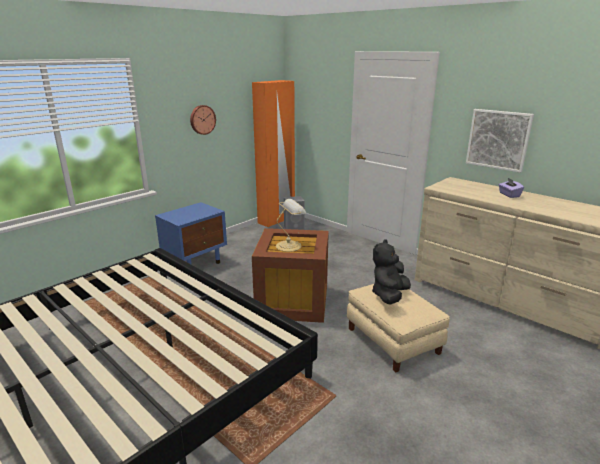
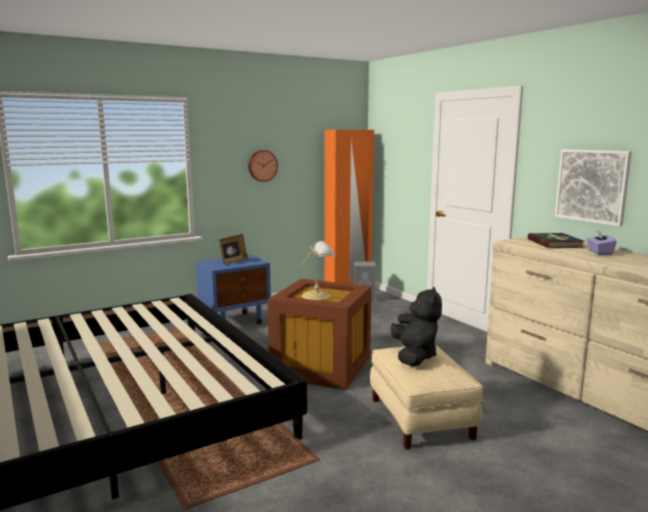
camera: 15 degrees right, 10 degrees down
(191, 212) = (233, 261): none -> picture frame
(389, 295) = (414, 356): black plush toy -> black plush toy turned 135 degrees clockwise
(470, 186) = (555, 243): none -> book

